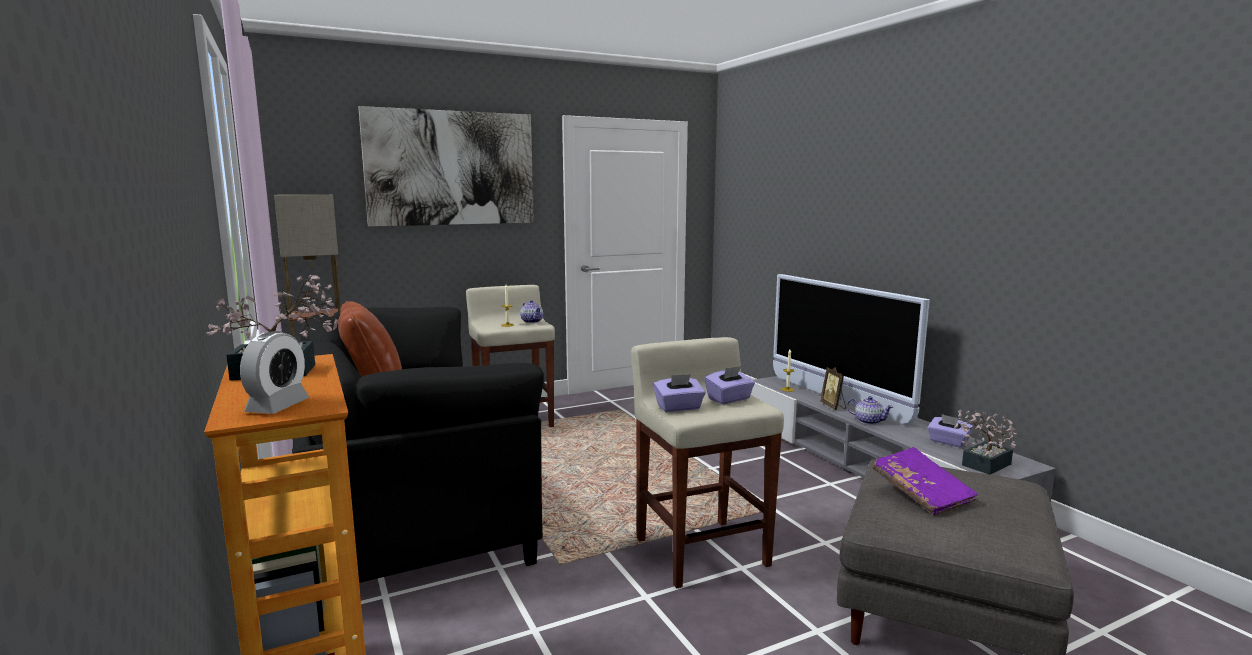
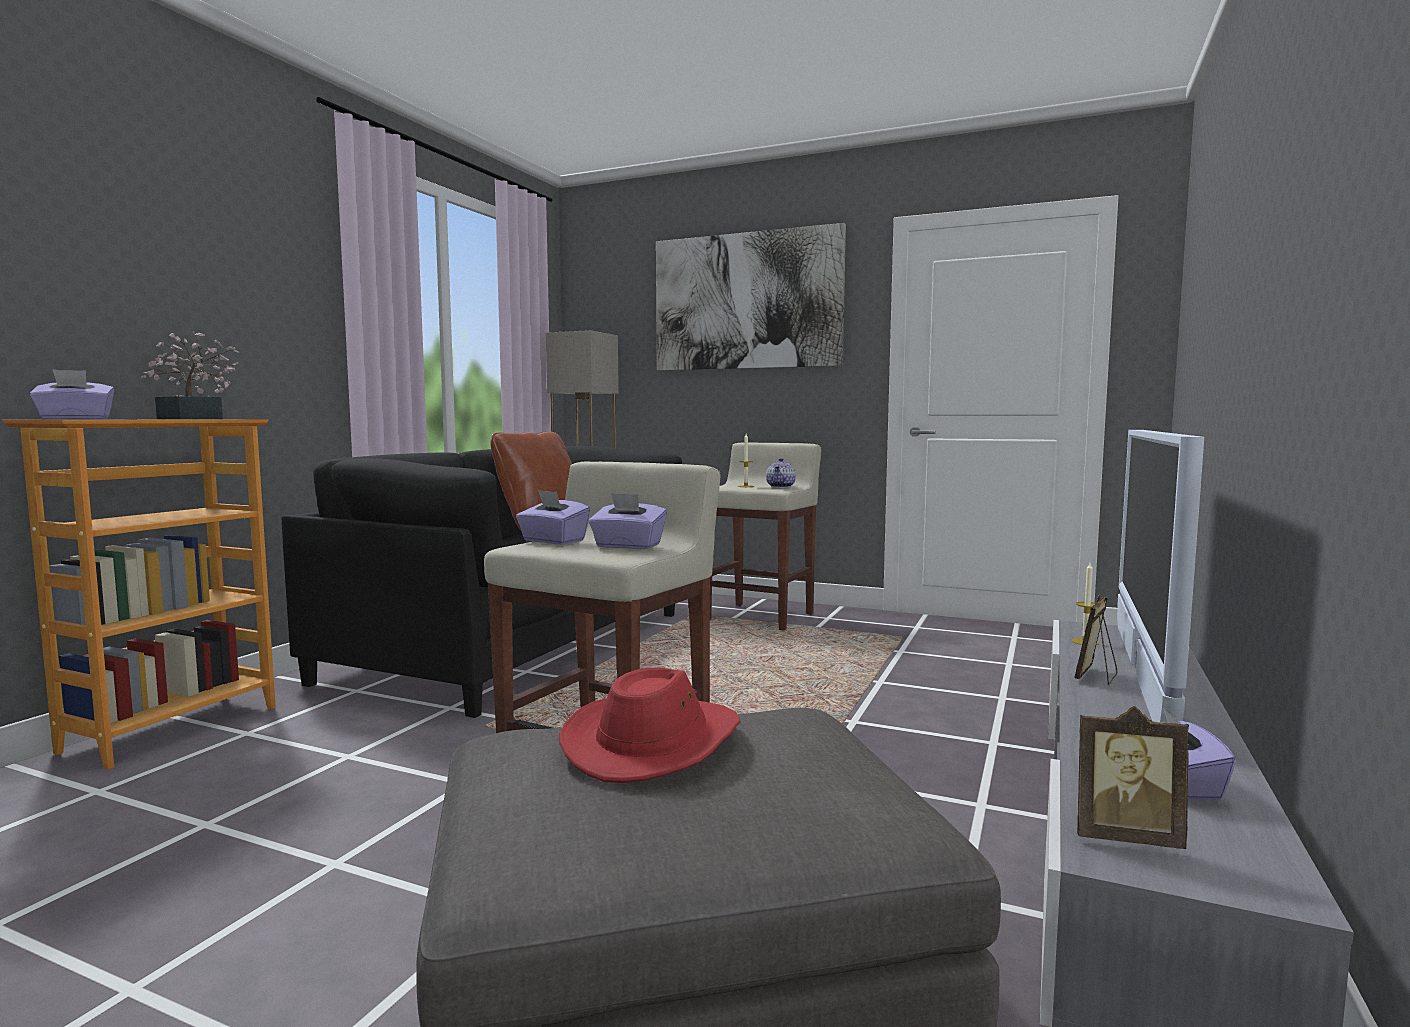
camera: 50 degrees right, 5 degrees down
(278, 406) = (75, 419): alarm clock -> purple tissue box
(868, 421) = (1097, 708): teapot -> none
(922, 494) = (654, 742): purple book -> red hat
(982, 466) = (1125, 836): potted plant -> picture frame

